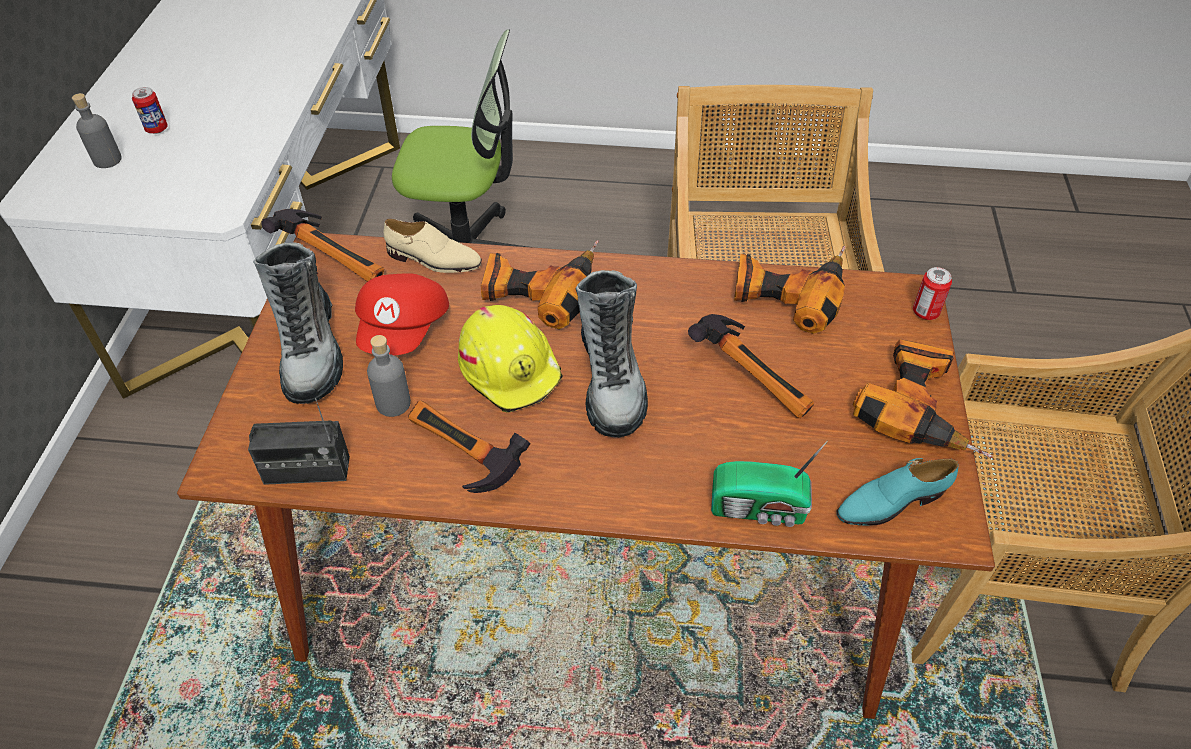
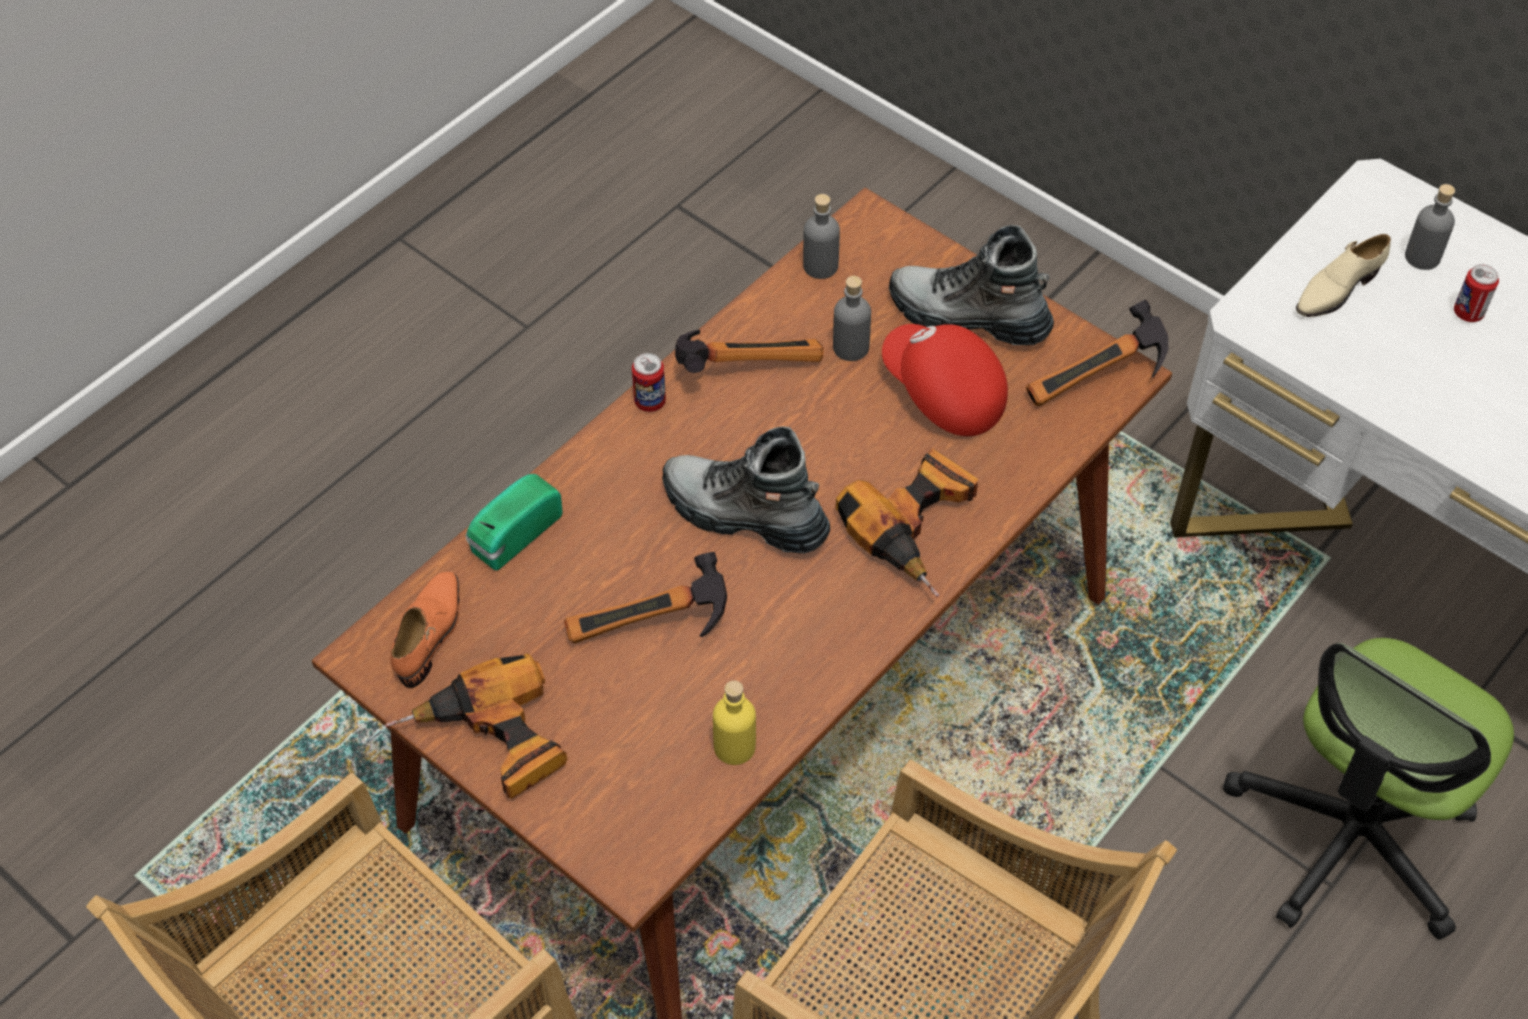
camera: 125 degrees right, 5 degrees up
(307, 470) = (820, 266): radio -> grey bottle
(434, 260) = (1035, 461): beige shoe -> beige shoe (1337, 289)
(511, 368) = (823, 448): yellow hard hat -> none
(788, 291) = (734, 747): power drill -> yellow bottle
(891, 502) = (430, 633): turquoise shoe -> orange shoe
(925, 312) = (595, 857): can -> can (650, 402)

